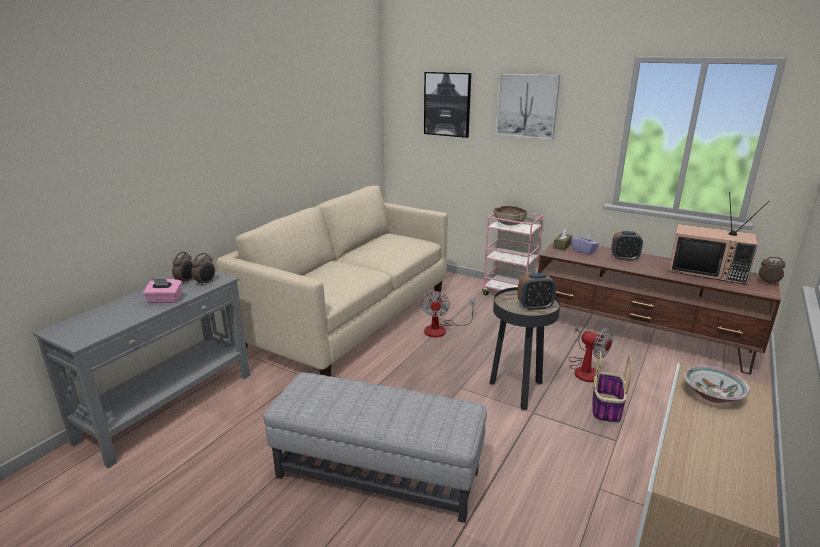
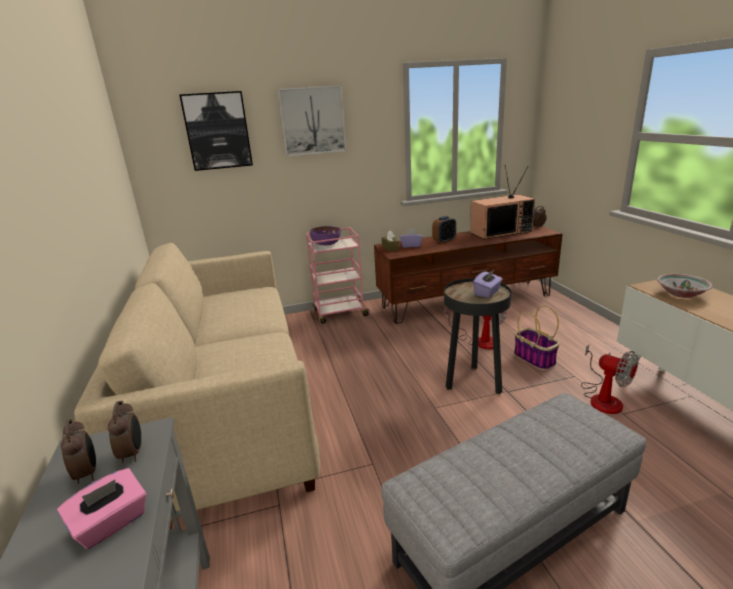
camera: 45 degrees left, 0 degrees up
(441, 329) = (337, 369): fan -> fan (602, 397)
(509, 224) = (326, 244): brown bowl -> purple bowl
(534, 307) = (487, 292): alarm clock -> purple tissue box

